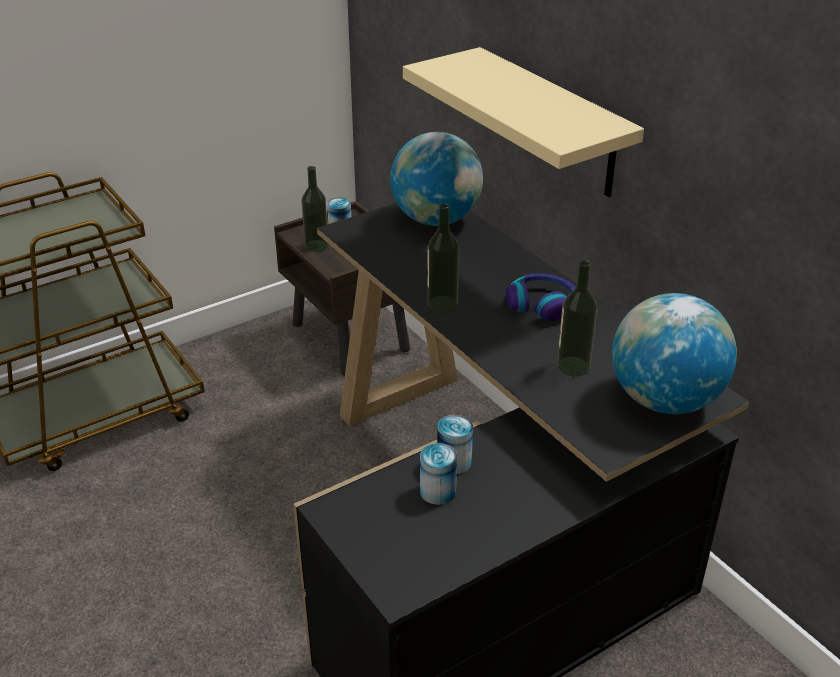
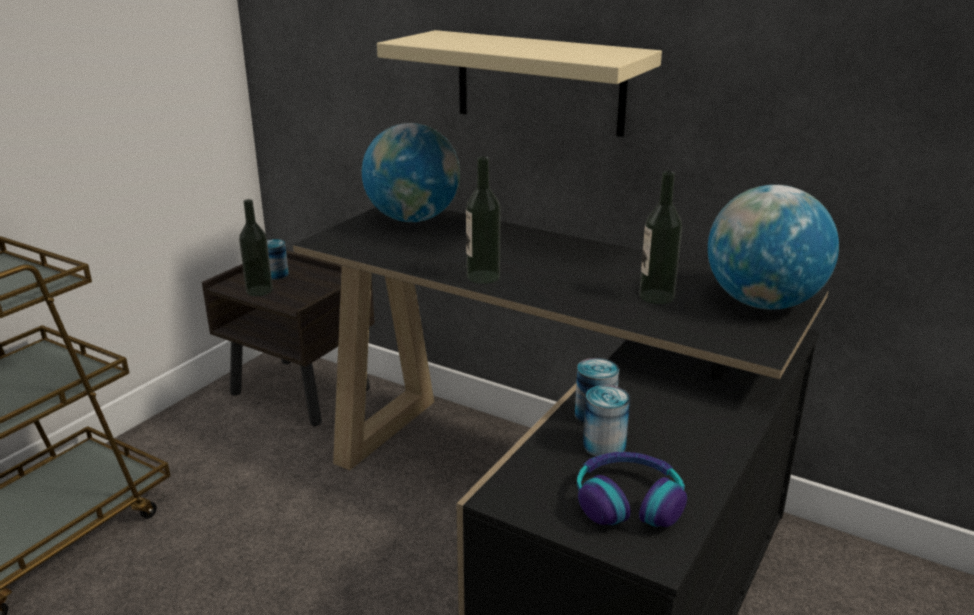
camera: 25 degrees left, 10 degrees down
(541, 304) = (577, 259): headphones -> headphones (628, 501)

